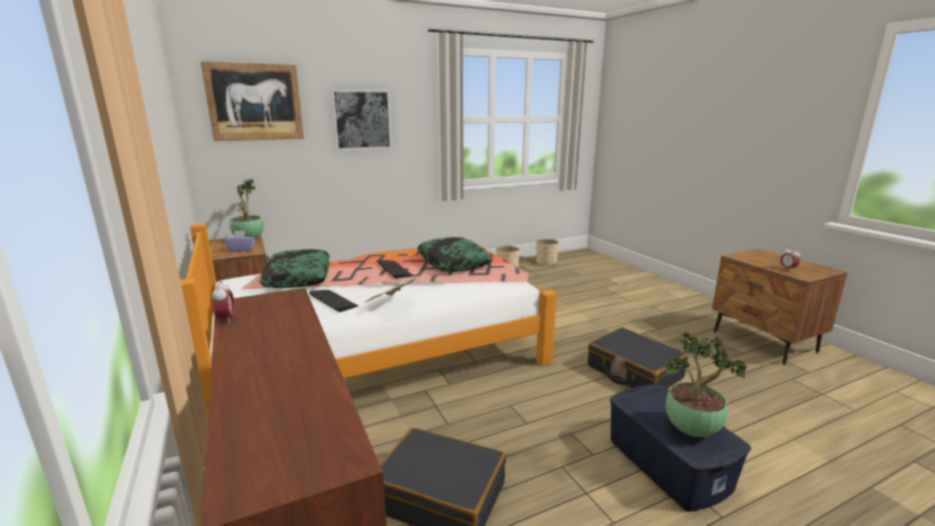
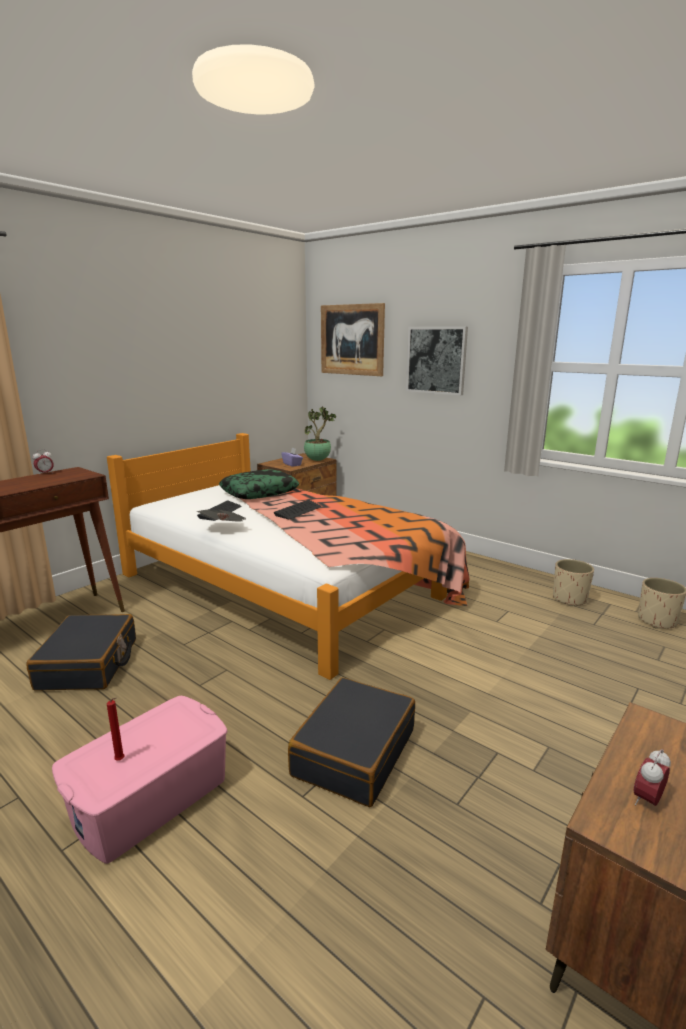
camera: 65 degrees right, 0 degrees up
(453, 262) = (350, 526): pillow -> none
(668, 463) = (151, 798): blue storage box -> pink storage box
(693, 431) = (121, 760): potted plant -> red candle

